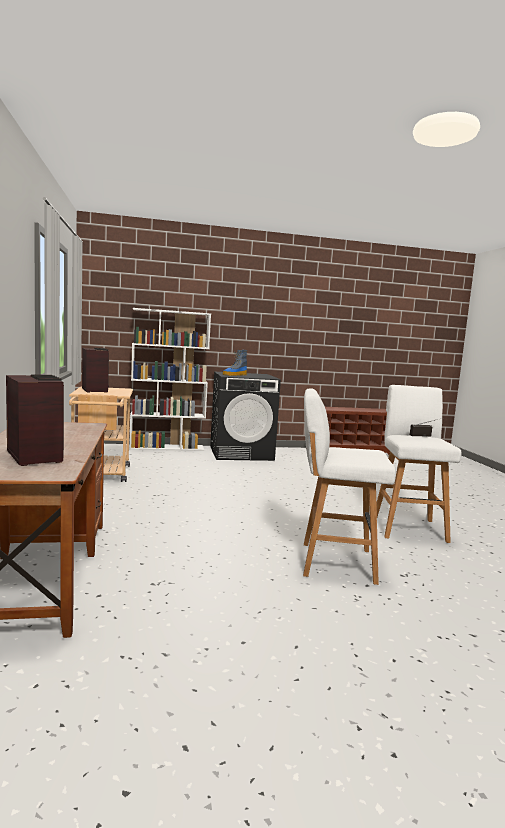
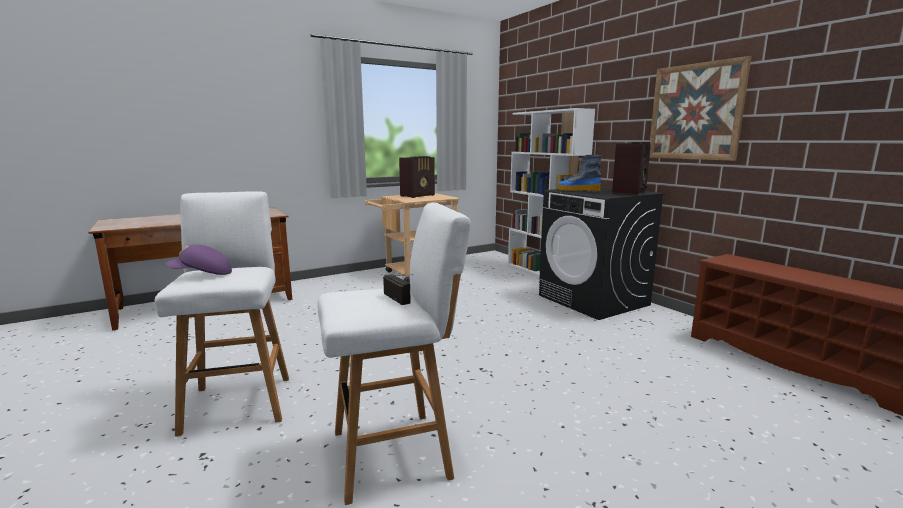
camera: 70 degrees right, 5 degrees up
(35, 456) = (155, 221): radio -> radio (630, 192)
(282, 325) = (695, 112): none -> picture
(357, 455) = (202, 275): none -> purple cap

